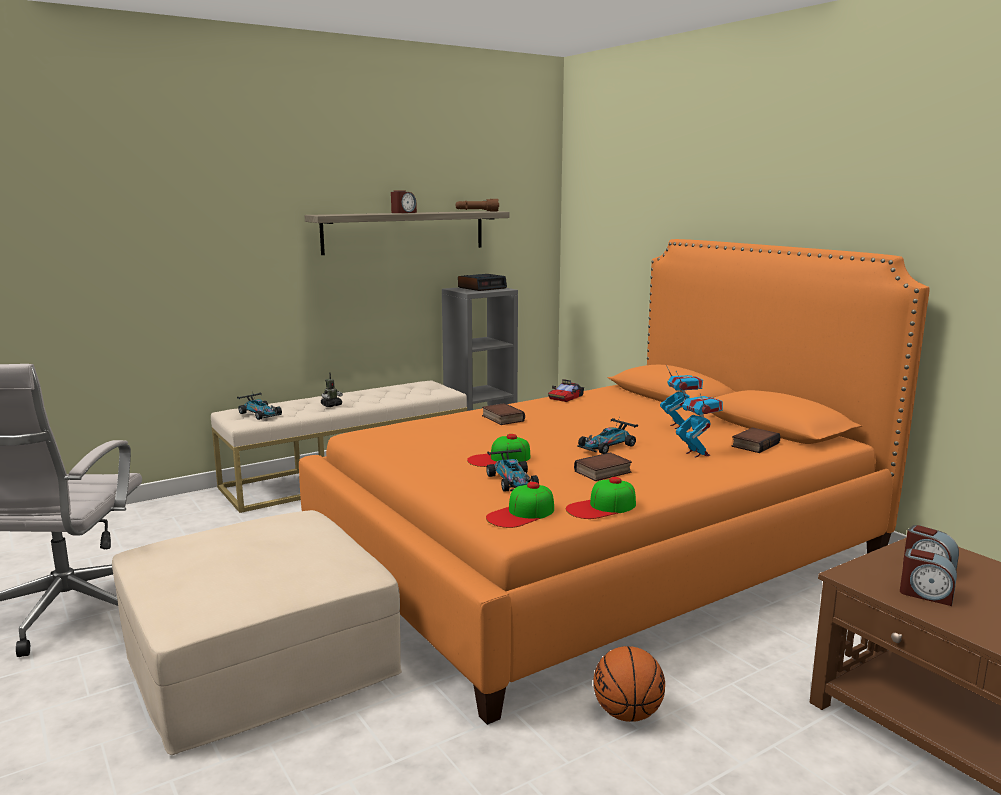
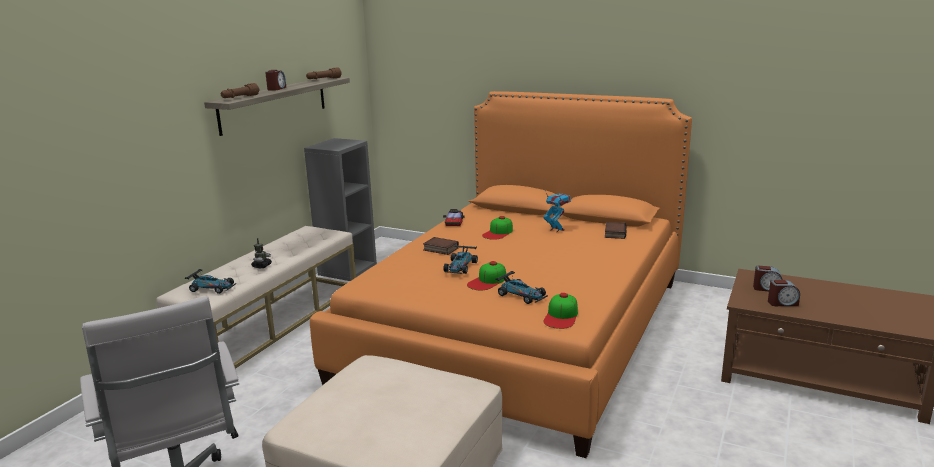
camera: 30 degrees left, 5 degrees up
(344, 214) = (240, 97): none -> brown flashlight
(482, 288) = (336, 142): alarm clock -> none
(601, 507) = (597, 298): cap -> cap (498, 233)
(603, 472) = (563, 274): book -> none
(607, 446) = (537, 254): toy car -> toy car (460, 266)
(627, 714) = (648, 421): basketball -> none
(697, 454) = (594, 247): toy robot -> none

